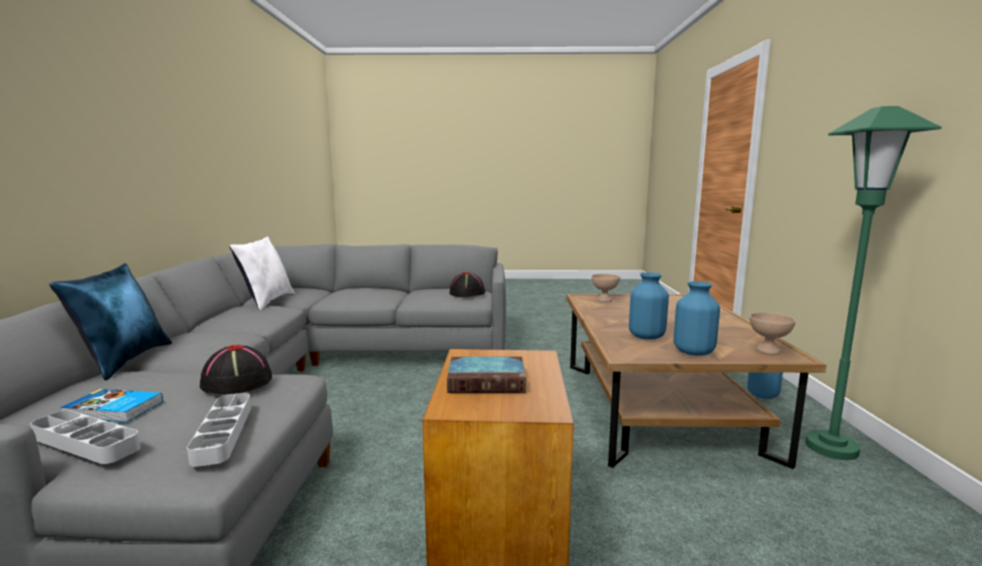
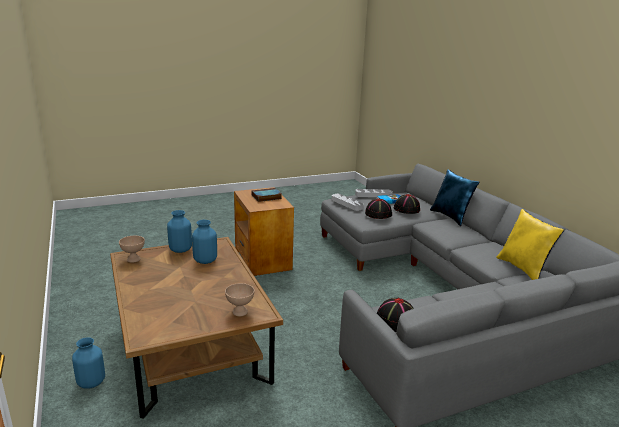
camera: 155 degrees right, 10 degrees up
(156, 380) = (407, 209): none -> black hat
(267, 302) = (523, 269): white pillow -> yellow pillow
(831, 447) = (85, 332): green floor lamp -> none

